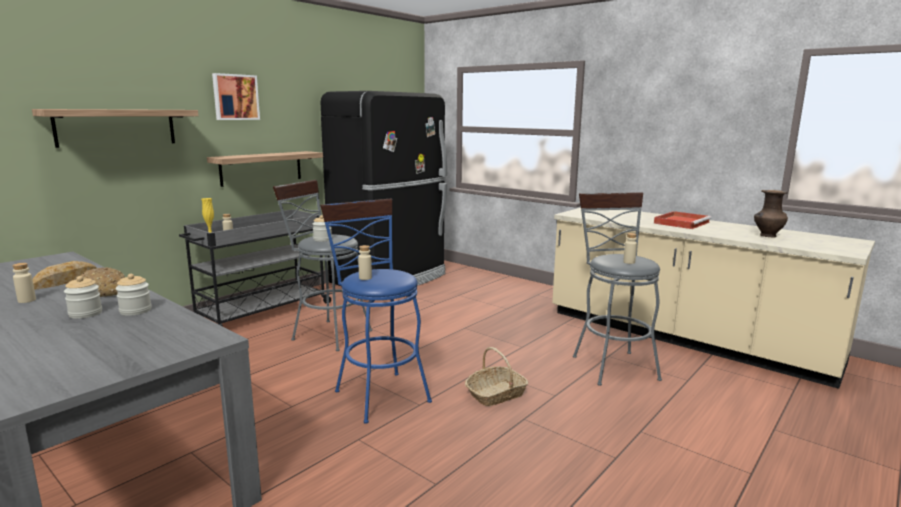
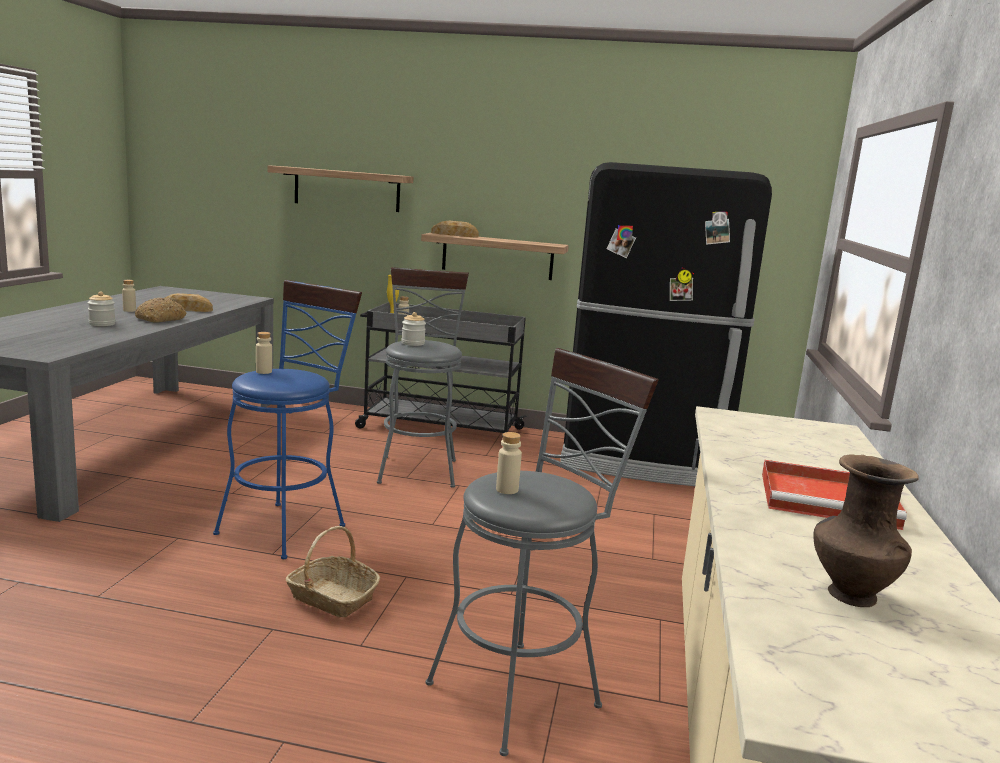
camera: 60 degrees right, 0 degrees up
(135, 311) = (113, 331): jar -> none
(234, 156) = (454, 235): none -> bread
(235, 97) = (476, 165): picture -> none

